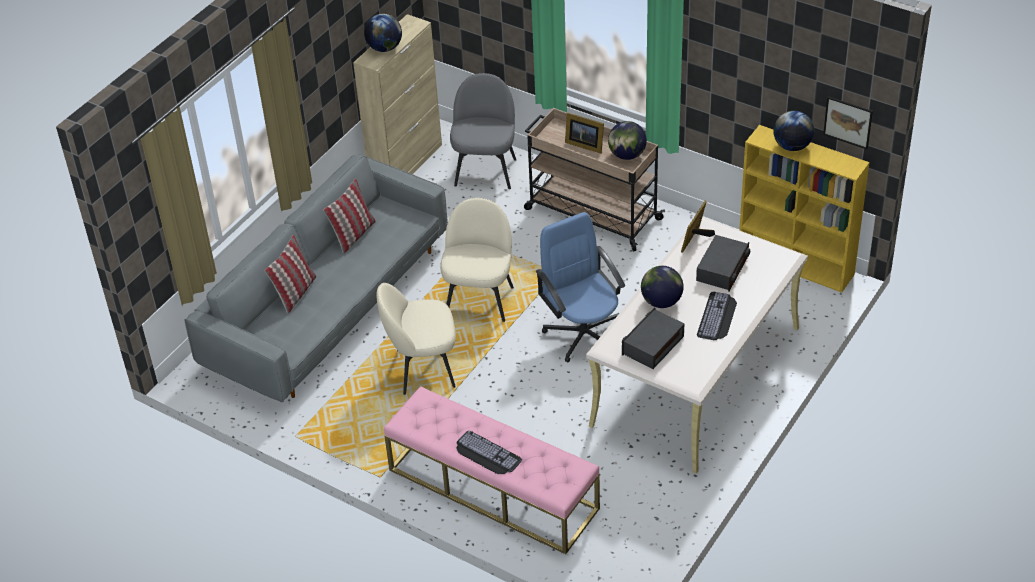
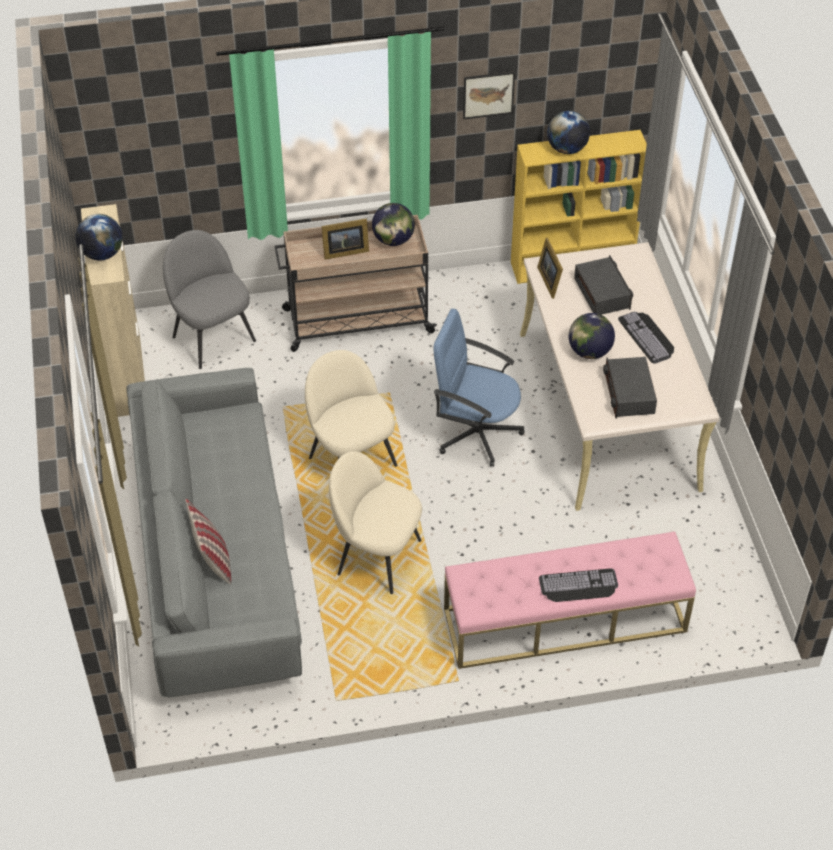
camera: 45 degrees left, 5 degrees up
(353, 235) = (200, 468): pillow -> none
(423, 369) = (377, 556): beige chair -> beige chair turned 75 degrees clockwise
(848, 122) = (614, 99): picture -> picture (488, 94)

